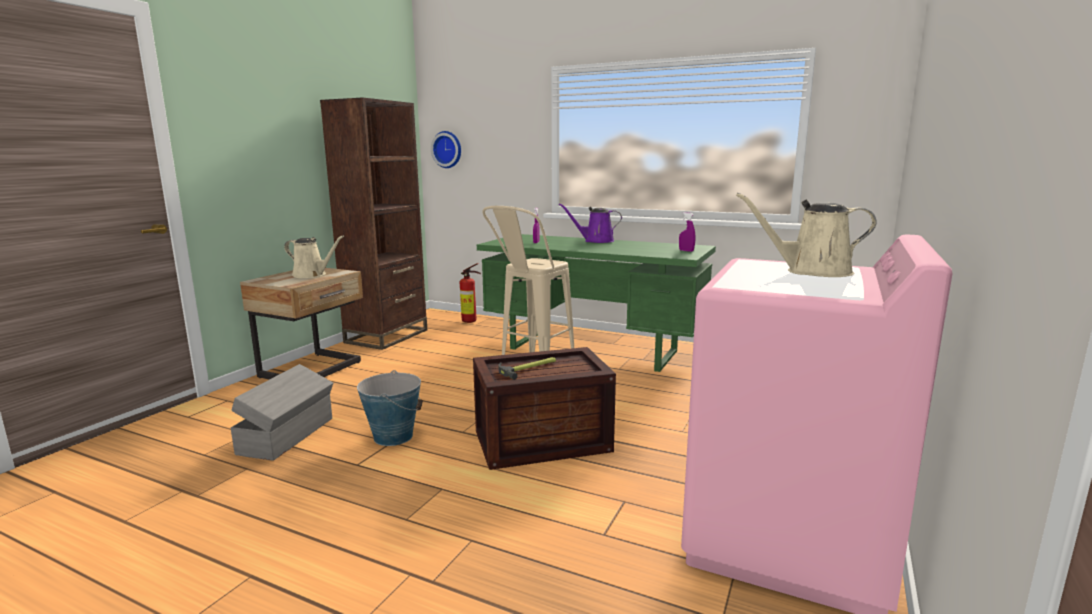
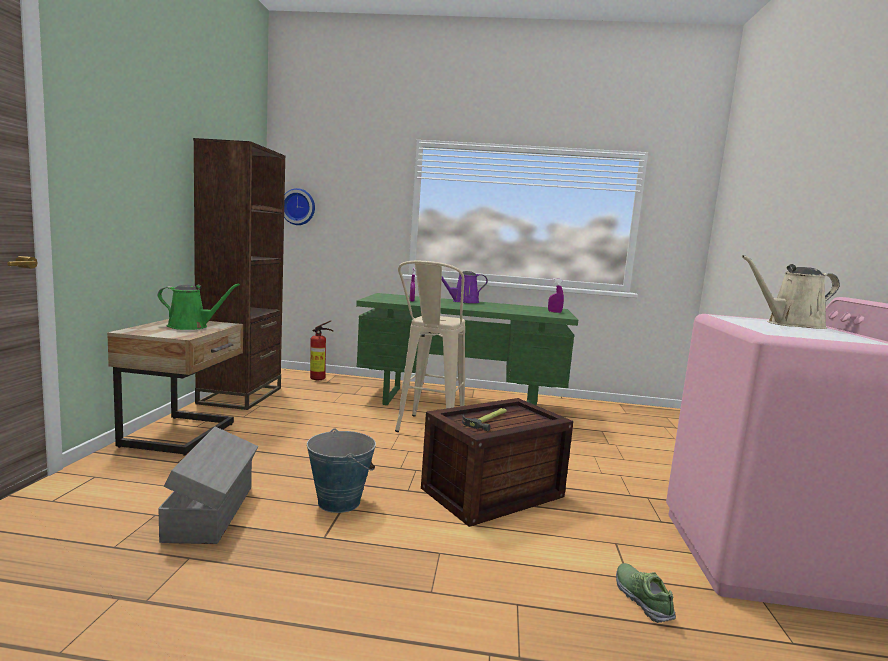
camera: 20 degrees left, 5 degrees down
(312, 275) = (191, 326): beige watering can -> green watering can
(598, 554) = (642, 599): none -> shoe

